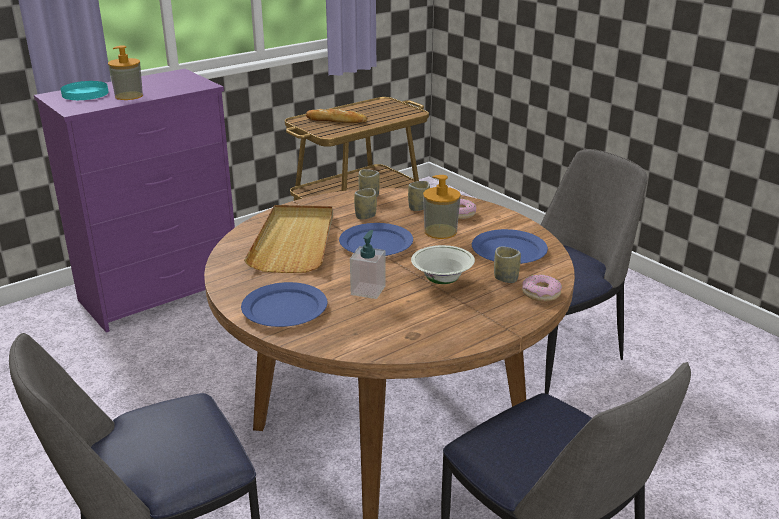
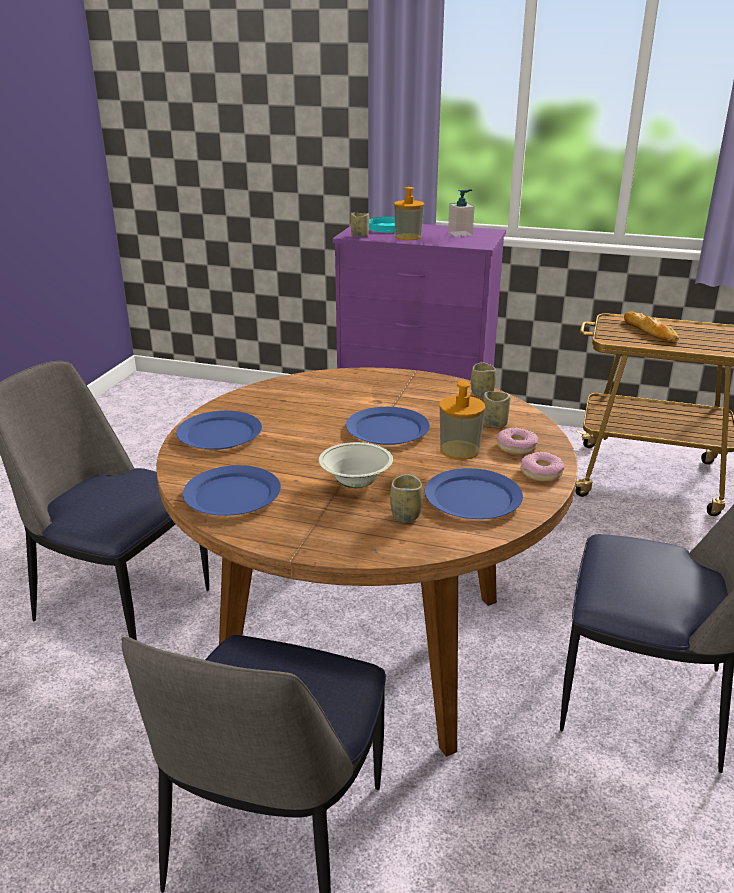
camera: 55 degrees right, 0 degrees up
(294, 241) = (340, 397): beige tray -> none
(365, 216) = (435, 407): cup -> cup (359, 236)
(368, 290) = (292, 456): soap dispenser -> soap dispenser (460, 233)
(399, 333) = (231, 495): none -> blue plate
(541, 293) = (398, 545): donut -> donut (541, 473)

